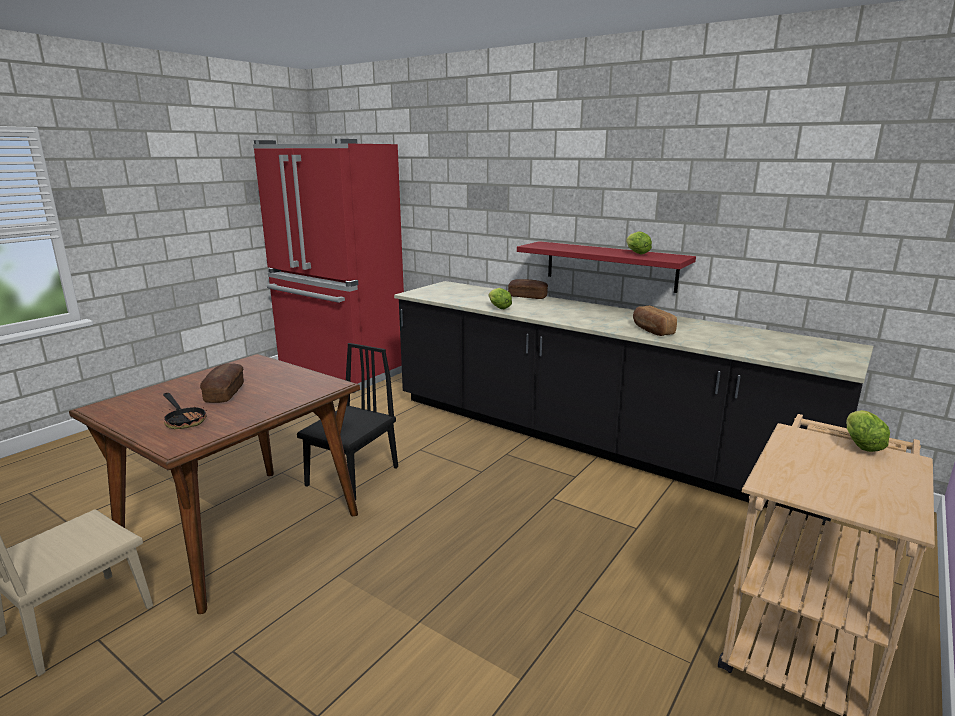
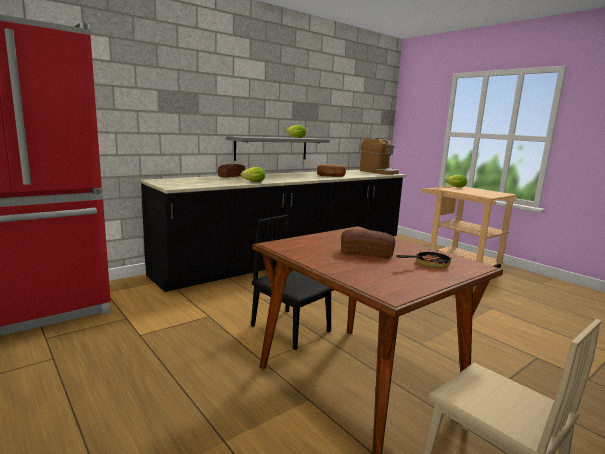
camera: 75 degrees left, 5 degrees down
(610, 266) = (272, 148): red shelf -> grey shelf
(828, 354) = (378, 172): none -> coffee machine

